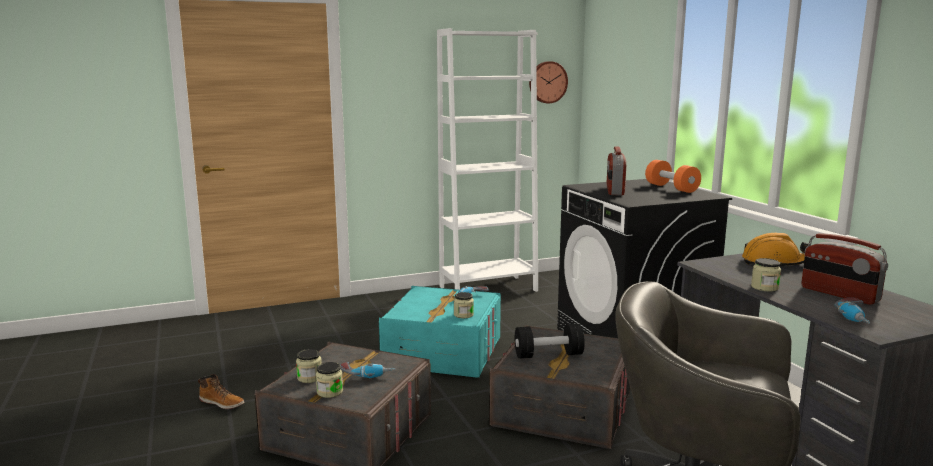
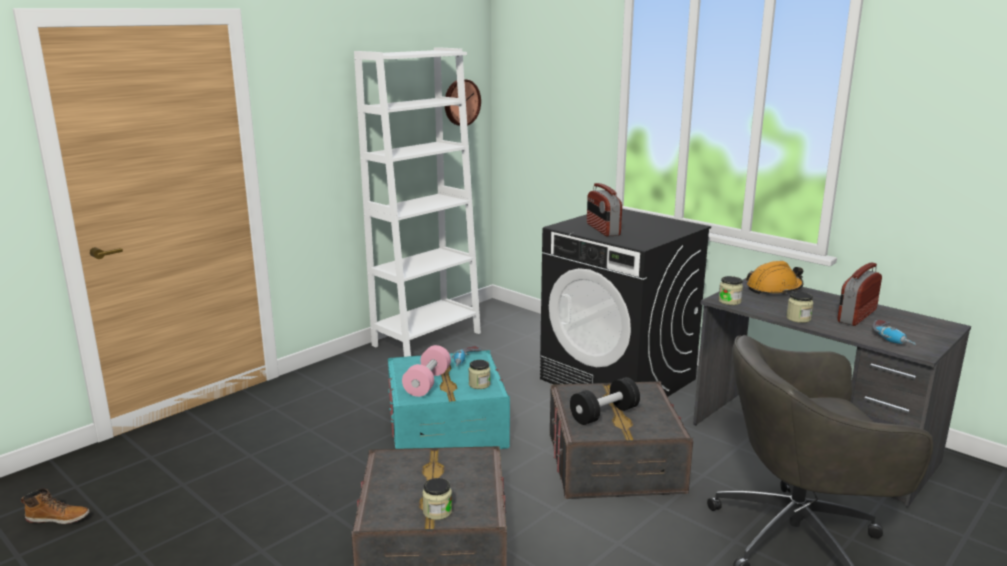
camera: 25 degrees left, 5 degrees up
(222, 403) = (253, 551): boot -> boot (58, 518)
(309, 377) = (397, 500): jar -> jar (729, 301)
(366, 375) = (454, 481): power drill -> none
(422, 307) = (427, 383): none -> pink dumbbell
(671, 188) = (646, 219): orange dumbbell -> none
(839, 294) = (856, 316): radio -> radio turned 105 degrees clockwise

